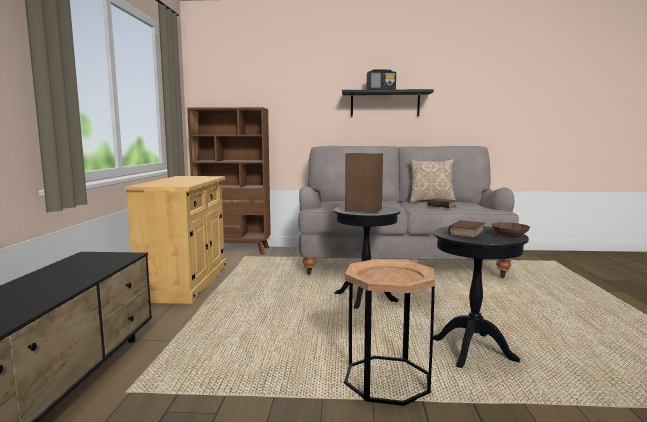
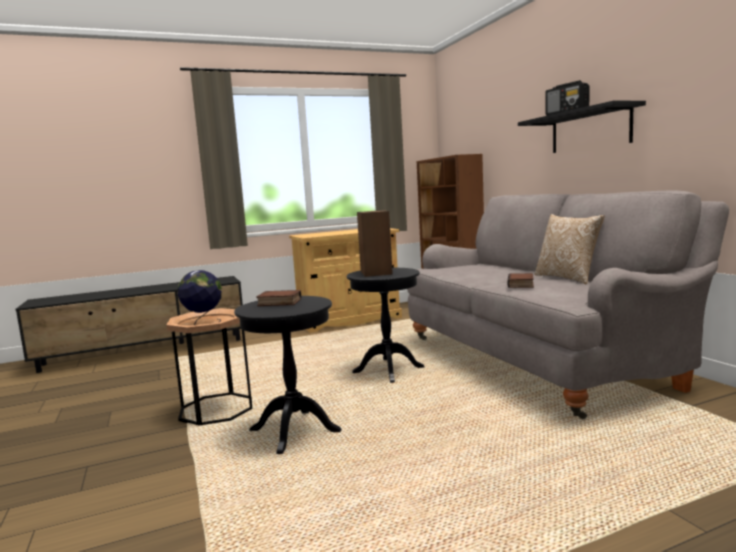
camera: 65 degrees right, 0 degrees up
(397, 277) = (203, 323): none -> globe
(509, 235) = (283, 311): brown bowl -> none

